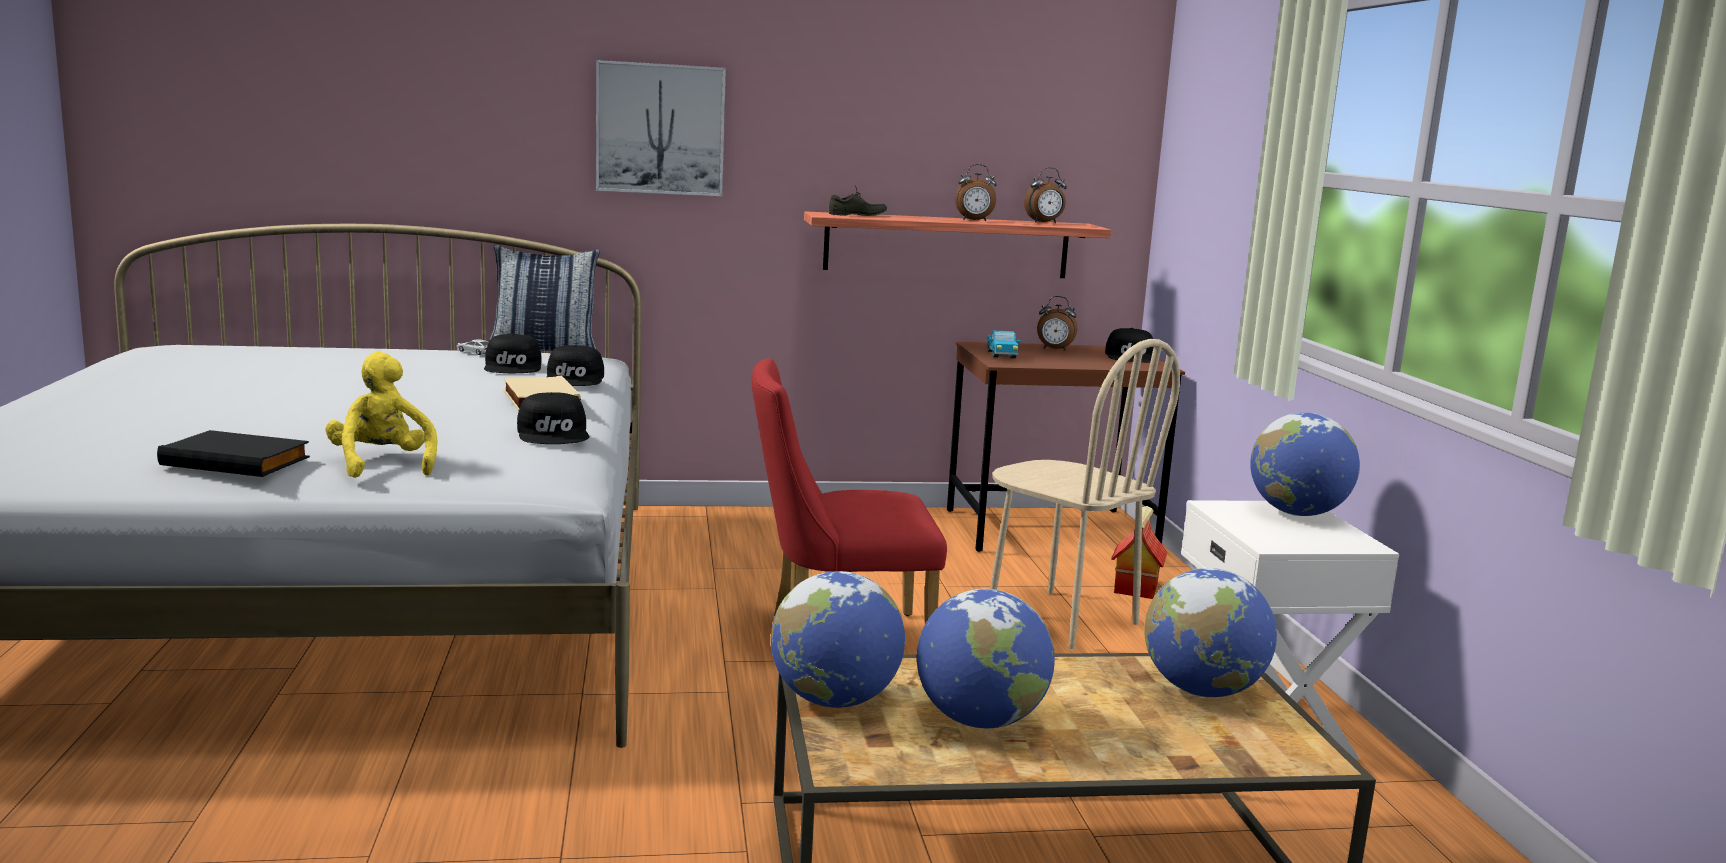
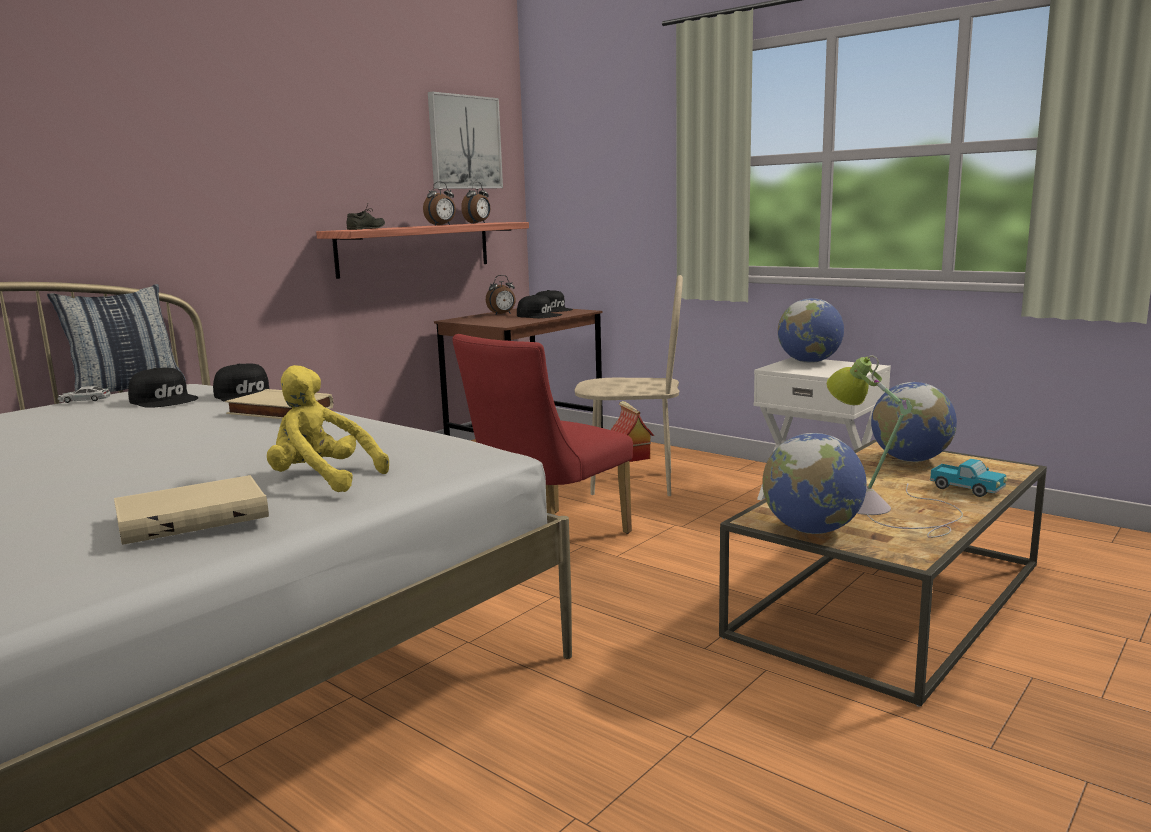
camera: 40 degrees left, 0 degrees up
(238, 461) = (193, 516): black book -> beige book
(554, 434) = (378, 424): black cap -> black cap (539, 315)
(660, 129) = (190, 166): picture -> picture (464, 142)
(980, 721) = (887, 509): globe -> table lamp
(1001, 355) = (488, 321): toy truck -> toy truck (967, 490)

